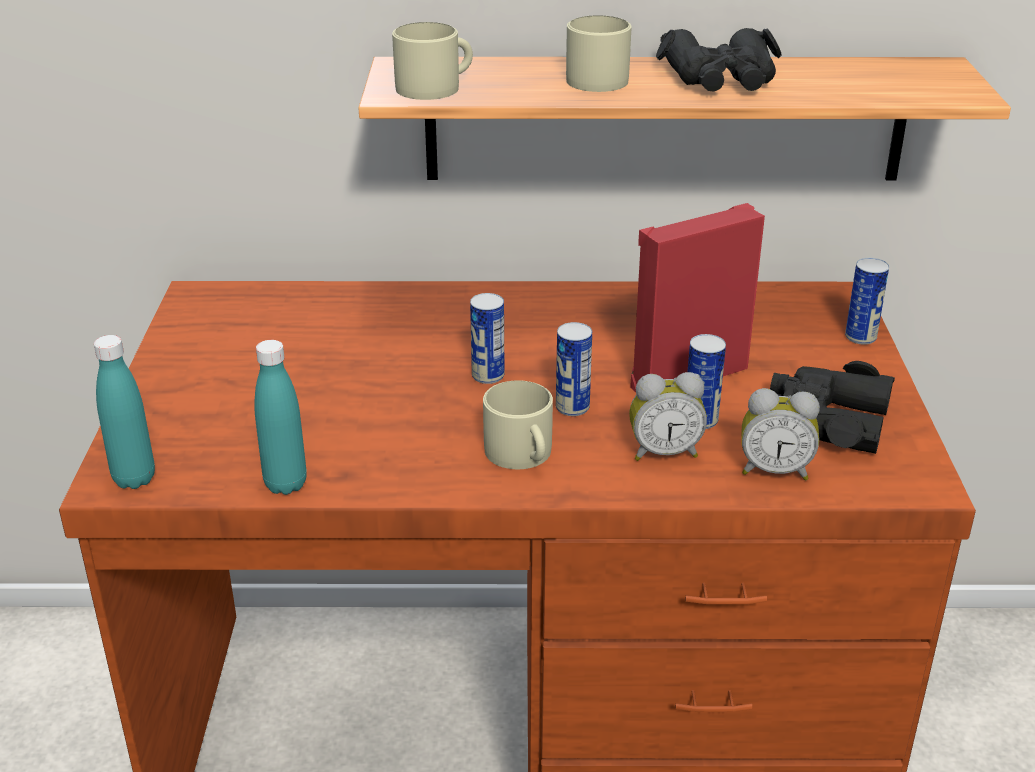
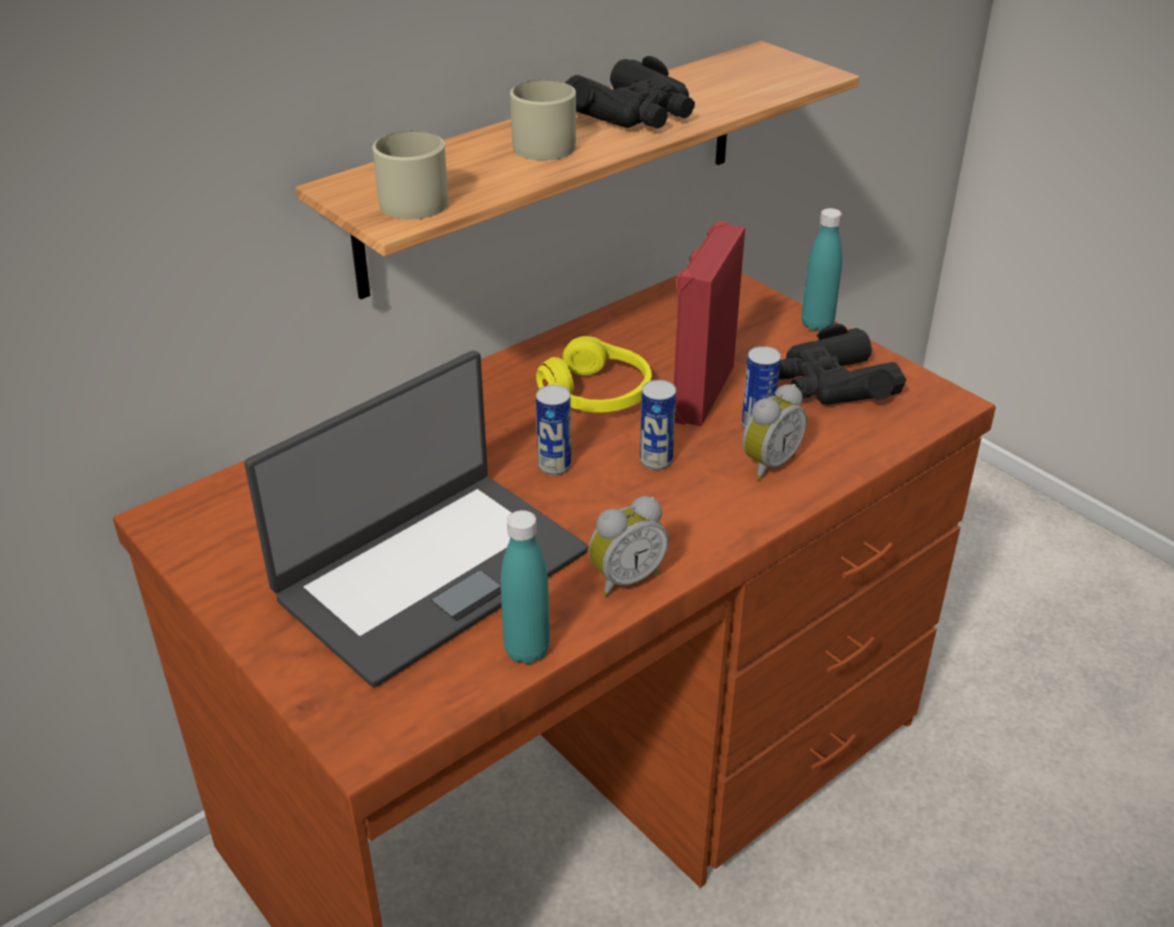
camera: 40 degrees left, 5 degrees up
(134, 479) = (382, 726): turquoise bottle -> turquoise bottle (817, 325)
(298, 403) = (430, 573): none -> laptop
(522, 454) = (673, 519): beige mug -> none
(599, 341) = (597, 393): none -> yellow headphones
(774, 470) = (853, 439): alarm clock -> alarm clock (625, 578)
(860, 337) = (771, 306): can -> none

